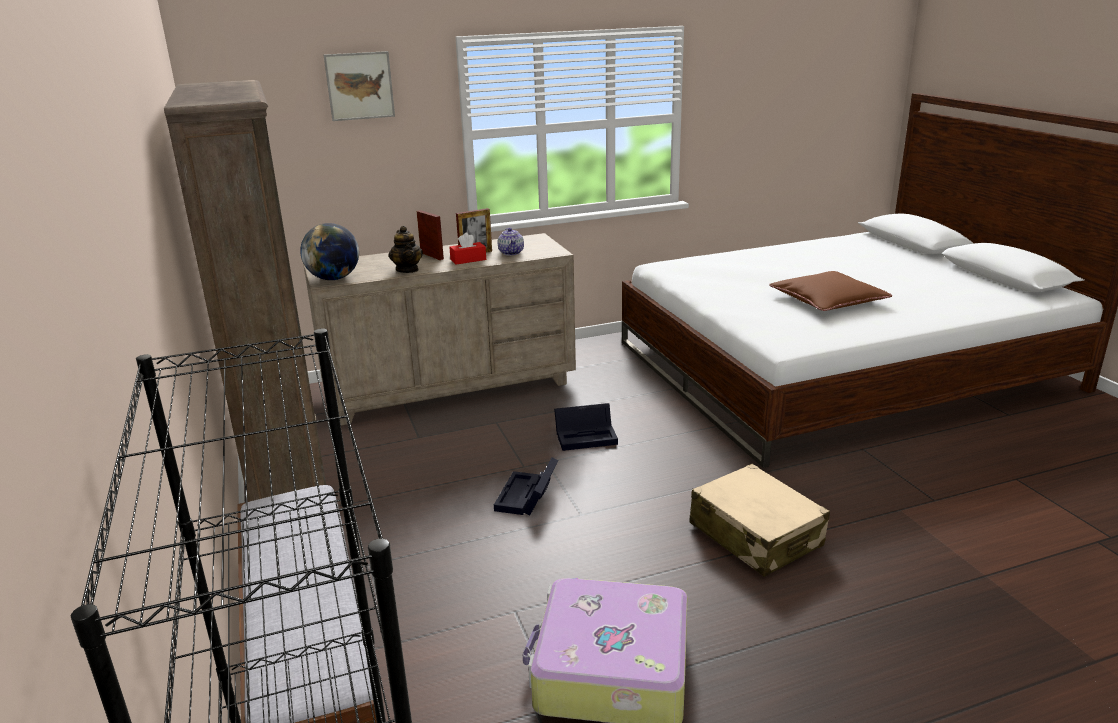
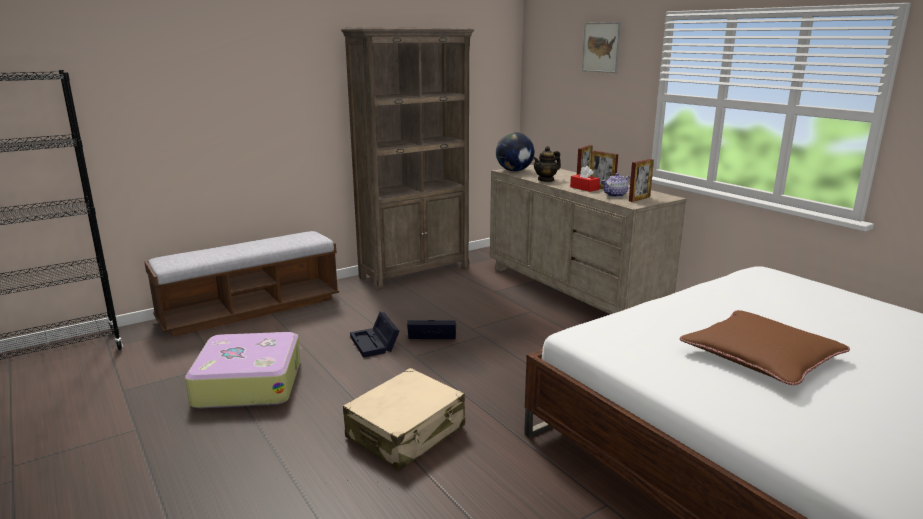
camera: 75 degrees right, 5 degrees down
(535, 247) = (639, 199): none -> picture frame
(587, 436) = (532, 346): black storage box -> black storage box (375, 344)

